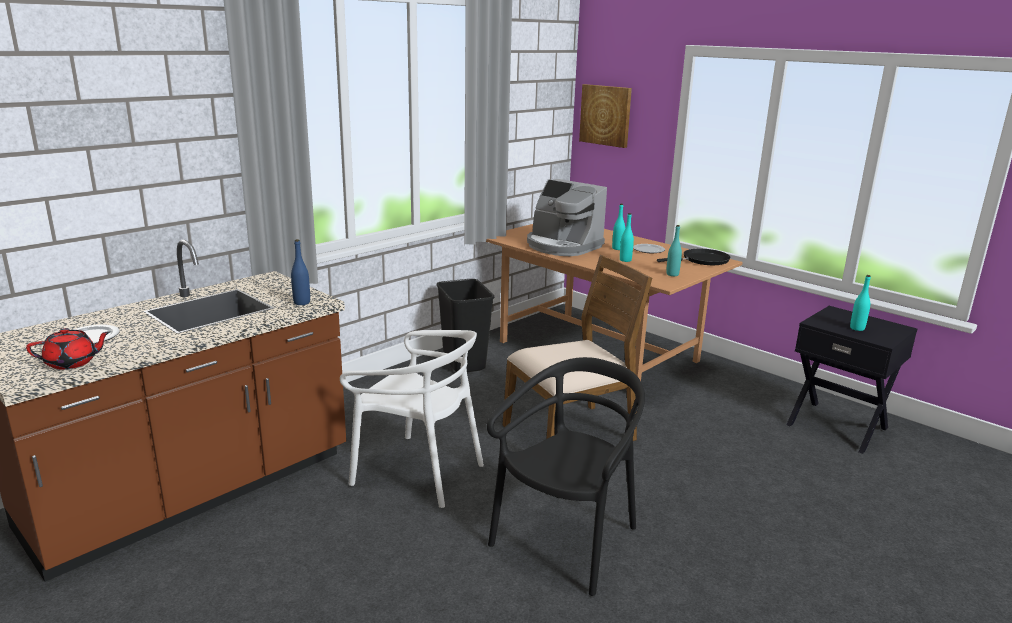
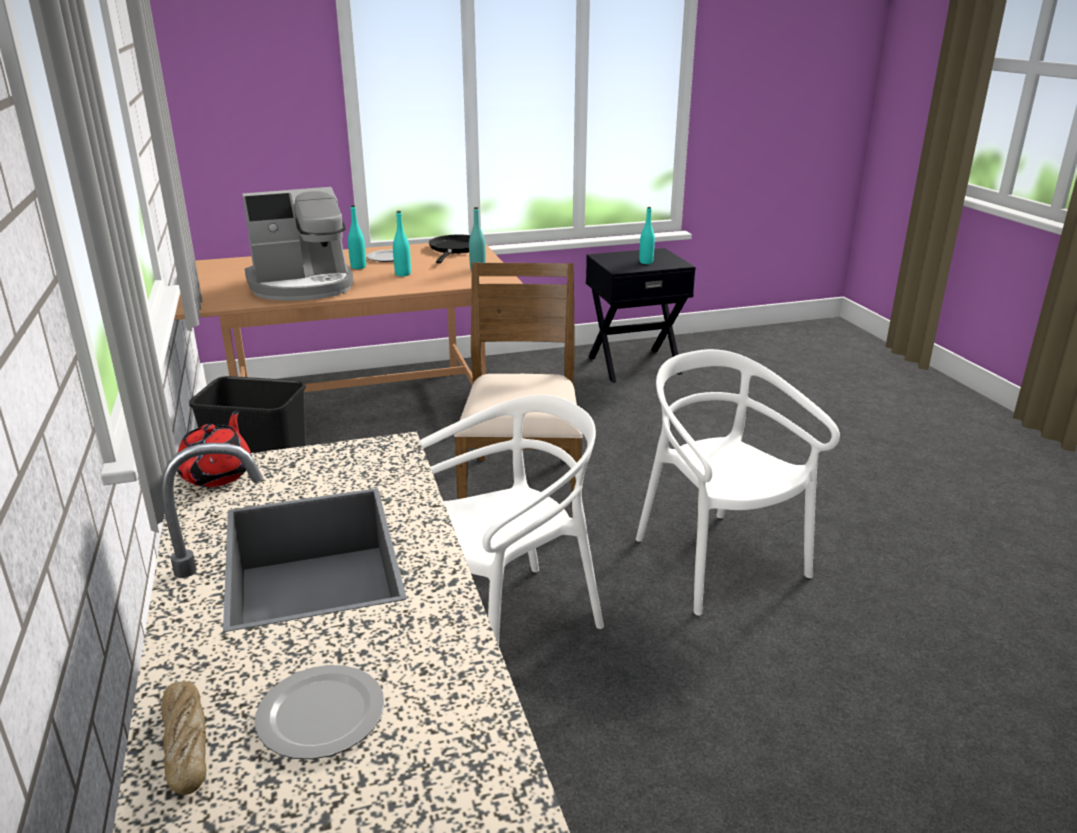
camera: 60 degrees left, 5 degrees up
(72, 363) = (460, 747): red teapot -> red teapot (218, 474)
(73, 323) = (186, 744): none -> bread
(302, 302) = (382, 462): blue bottle -> none
(567, 540) = (717, 561): black chair -> white chair
(606, 115) = (219, 91): picture -> none

